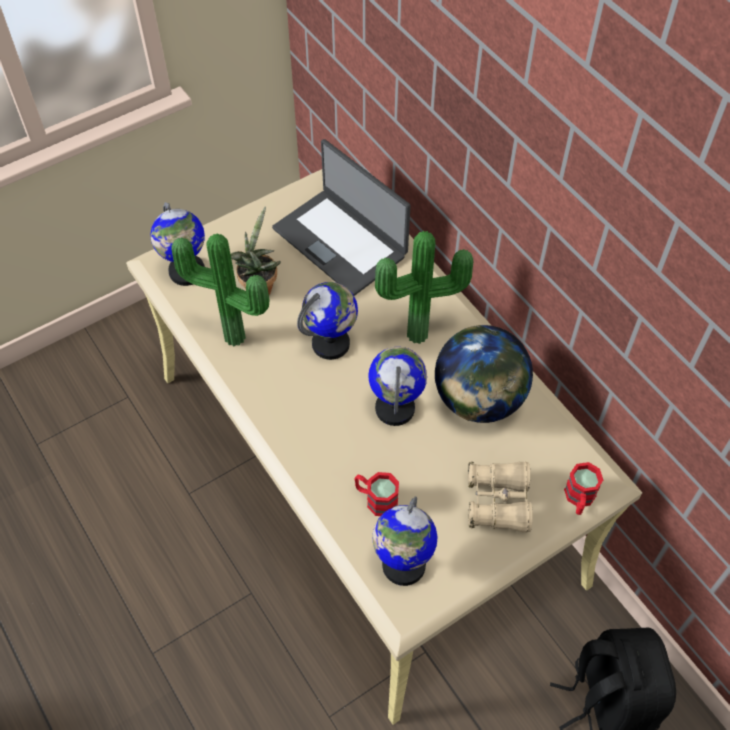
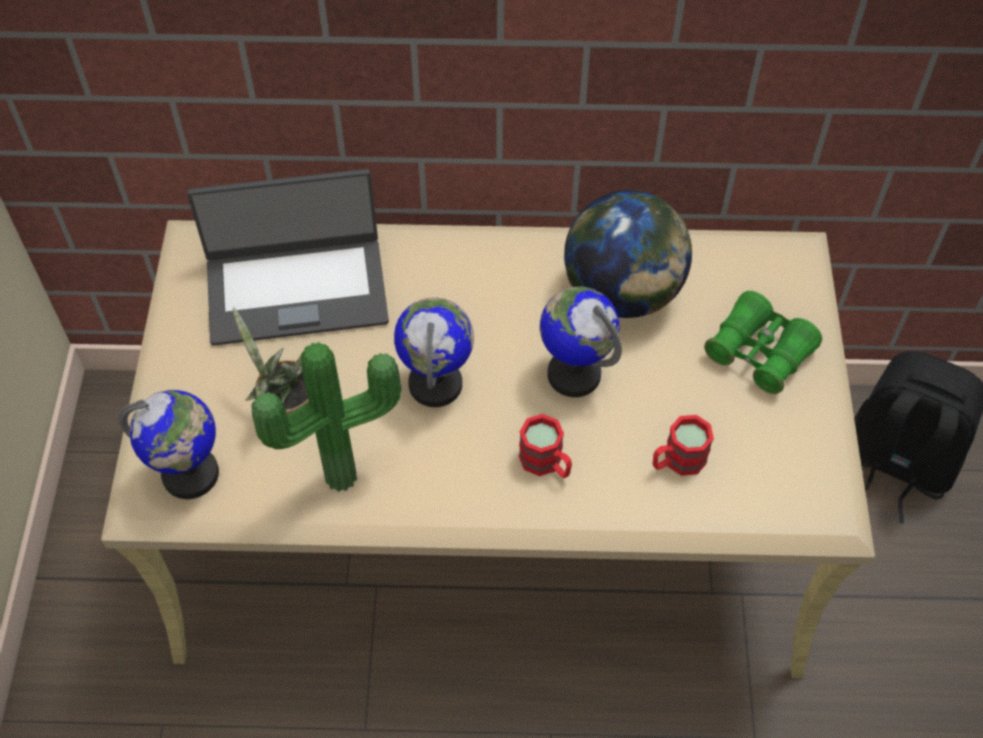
camera: 55 degrees left, 0 degrees up
(403, 565) = (776, 483): globe -> none
(419, 338) = (499, 297): potted plant -> none
(498, 502) = (759, 352): beige binoculars -> green binoculars
(579, 499) = (803, 283): red mug -> red mug (546, 463)

